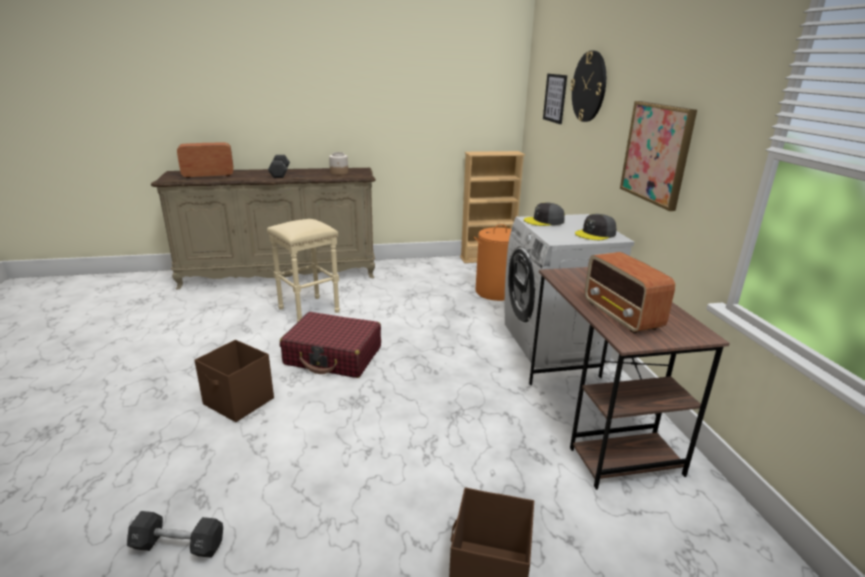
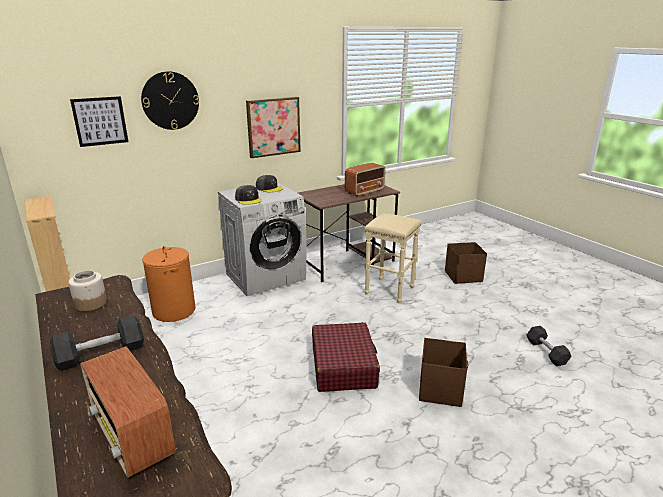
camera: 110 degrees left, 0 degrees up
(307, 310) = (261, 421): beige stool -> beige stool (390, 291)

